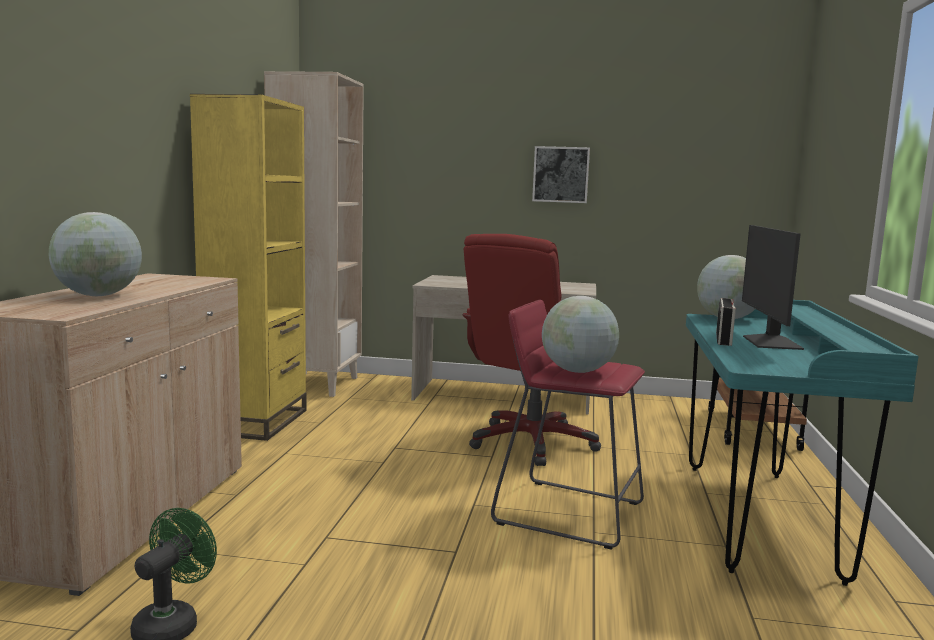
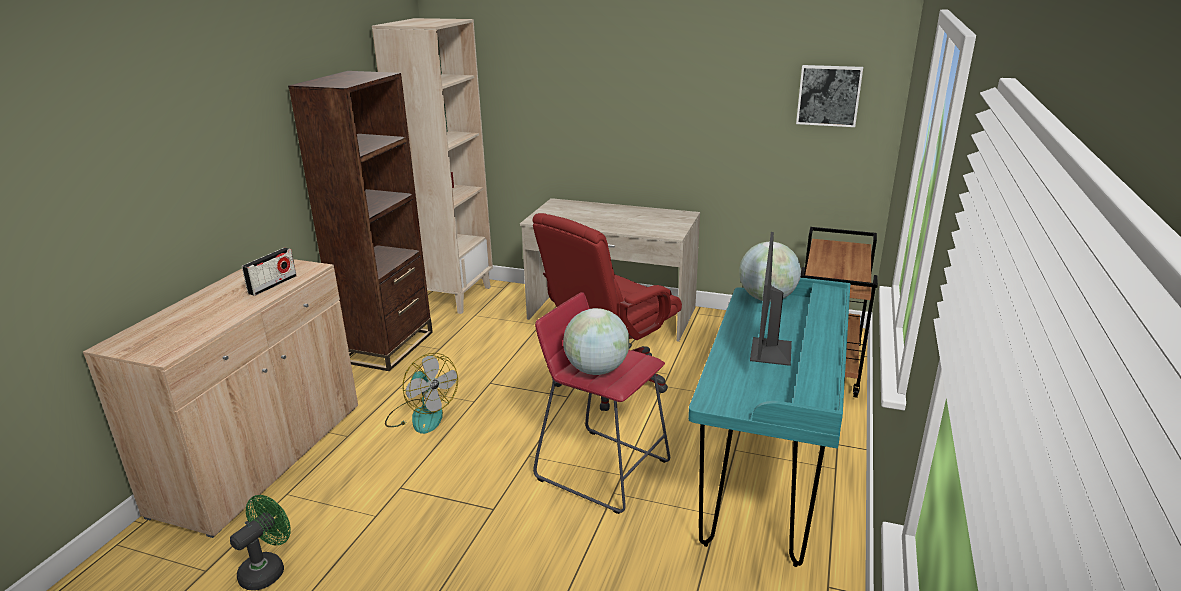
camera: 10 degrees right, 15 degrees up
(98, 295) = (206, 312): globe -> none
(257, 422) = (387, 347): yellow bookcase -> brown bookcase
(324, 475) = (421, 415): none -> fan
(561, 174) = (665, 106): picture -> picture (829, 95)
(723, 339) = (730, 343): radio -> radio (272, 285)

